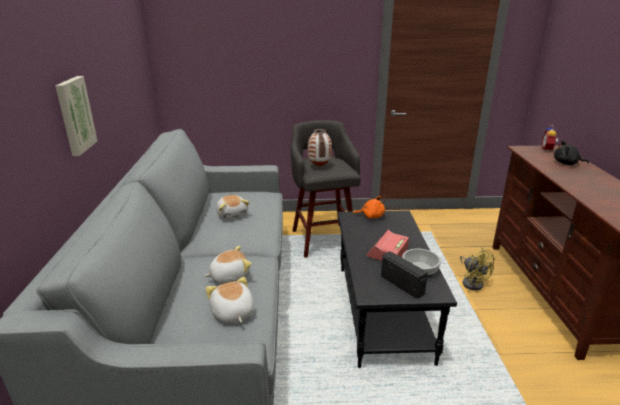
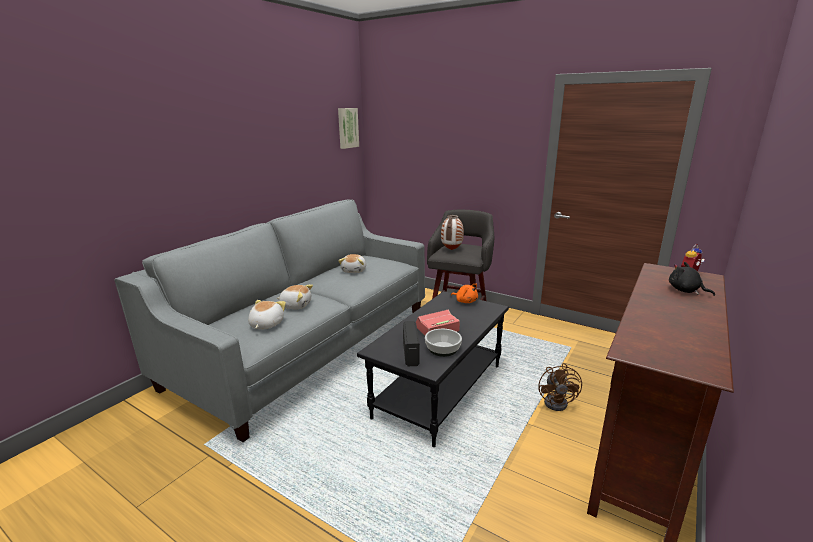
camera: 35 degrees right, 5 degrees down
(74, 115) = (248, 172): picture -> picture (347, 128)
(472, 282) = (558, 402): yellow fan -> brown fan

